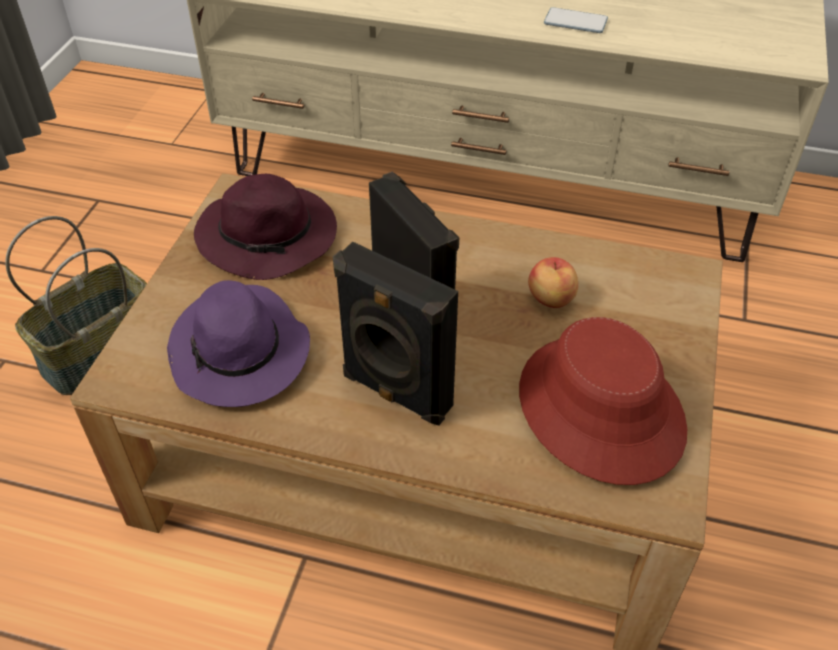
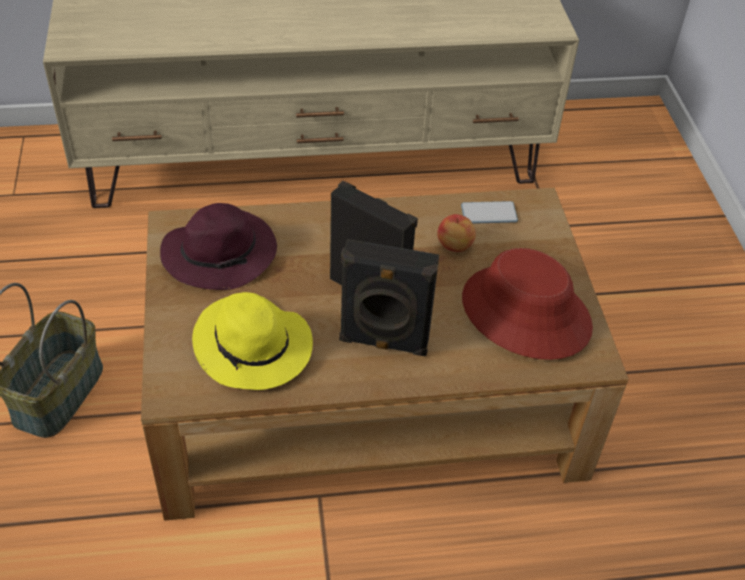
camera: 25 degrees left, 0 degrees up
(240, 353) = (254, 347): purple hat -> yellow hat
(575, 22) = (381, 26): phone -> phone (488, 213)

